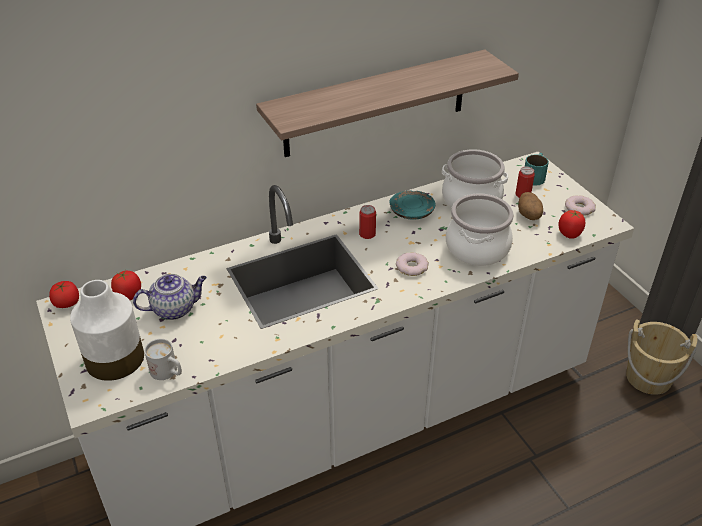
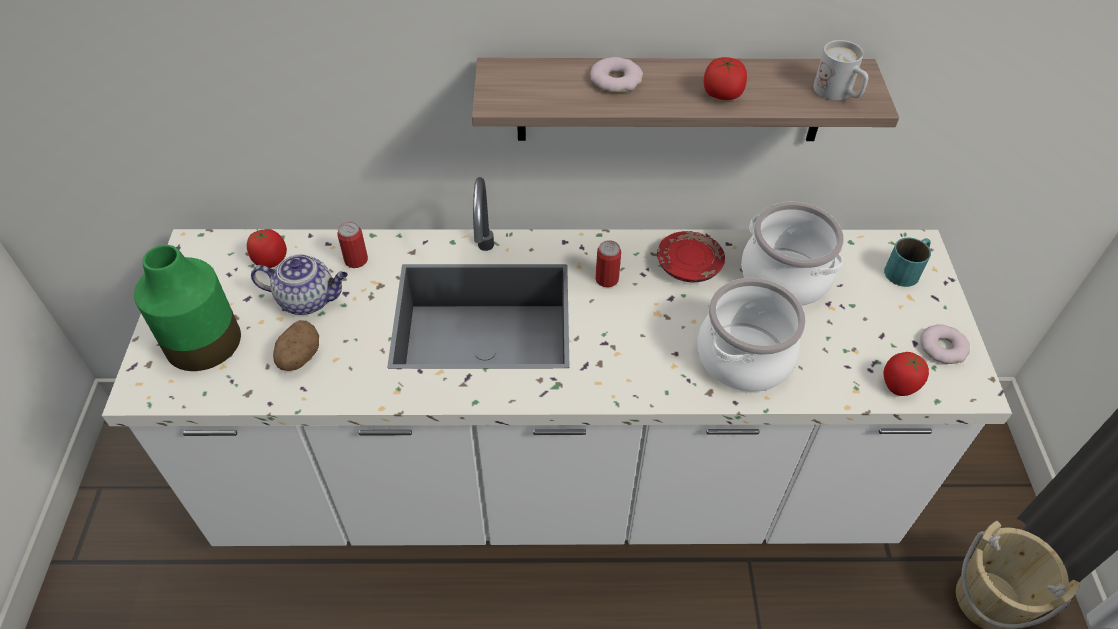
camera: 25 degrees right, 10 degrees up
(67, 303) = (201, 245): tomato -> tomato (722, 94)
(114, 358) = (202, 340): white vase -> green vase
(168, 372) = (245, 385): white mug -> white mug (838, 94)
(411, 211) = (688, 265): turquoise plate -> red plate
(412, 267) = (634, 352): donut -> donut (616, 80)
(523, 195) = (868, 294): can -> can (356, 260)
(529, 216) = (855, 332): potato -> potato (299, 357)

